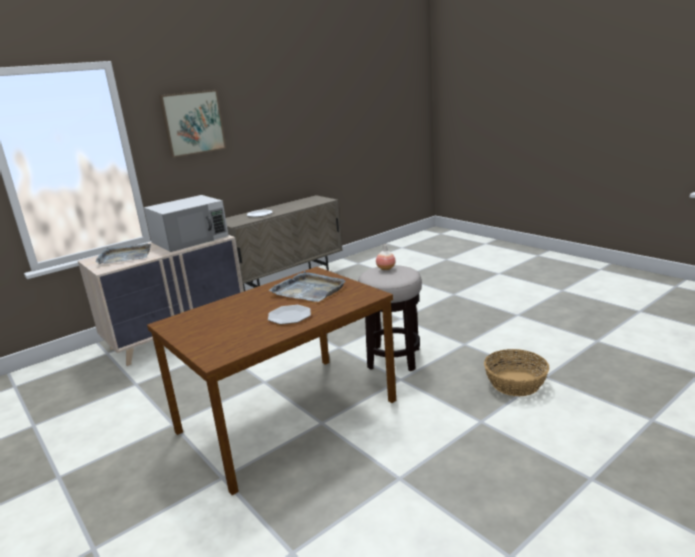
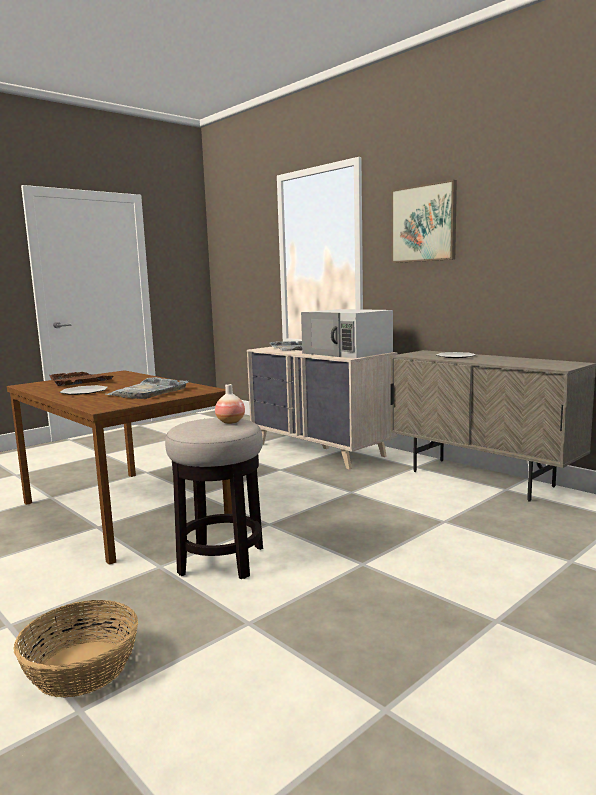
camera: 85 degrees right, 10 degrees down
(215, 332) = (80, 381): none -> brown tray

